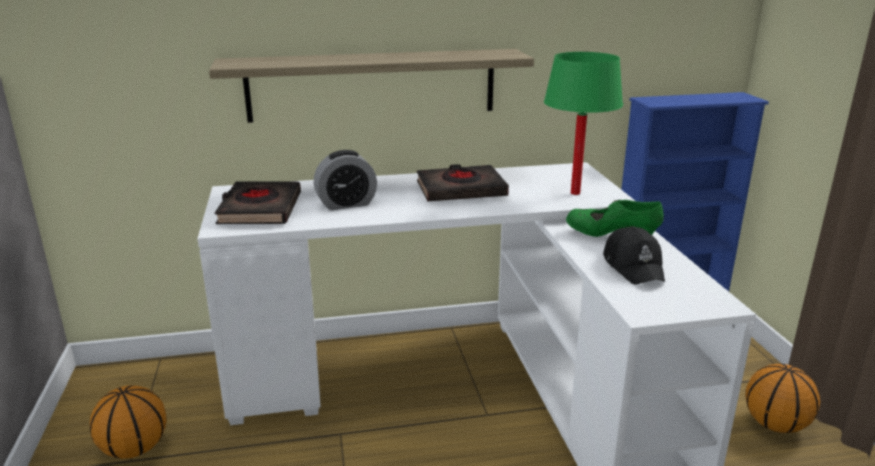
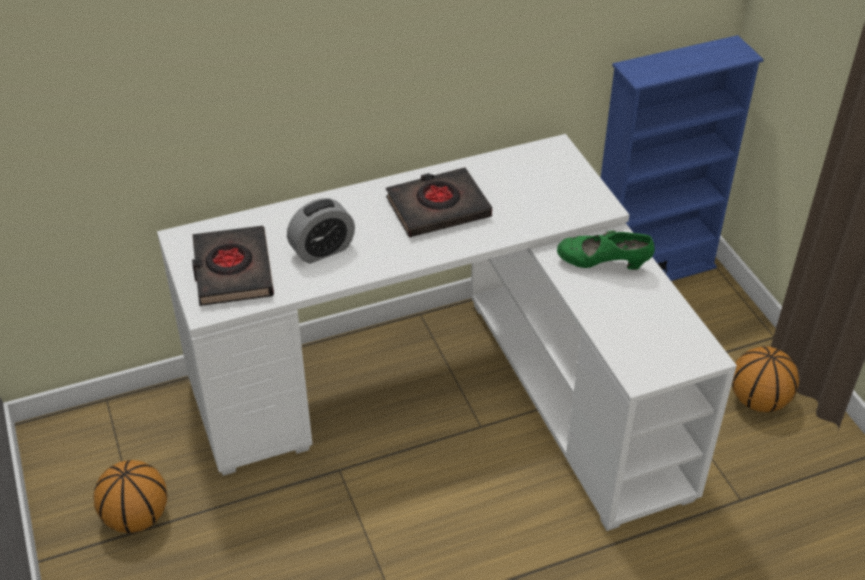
camera: 10 degrees left, 20 degrees up
(372, 85) = (327, 99): shelf -> none
(575, 193) = (560, 200): green table lamp -> none
(634, 266) = (628, 310): black cap -> none

